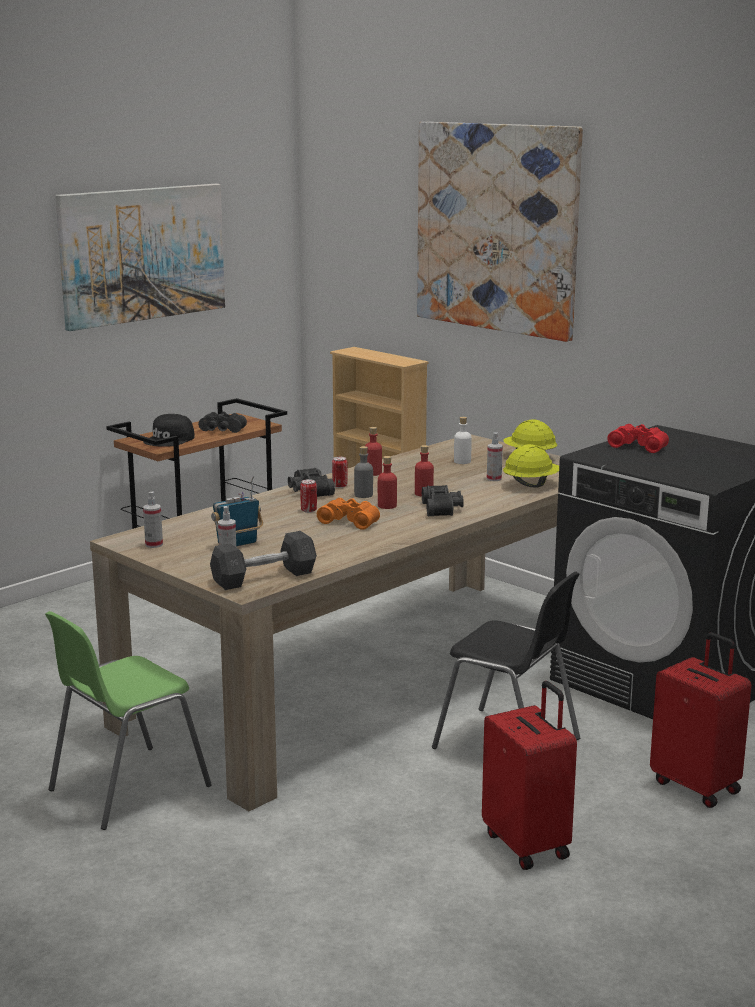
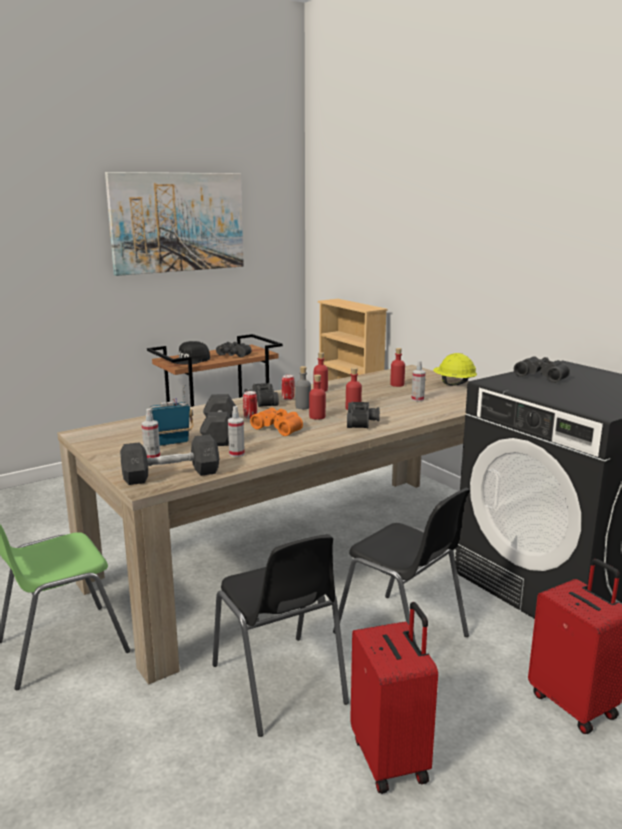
camera: 10 degrees right, 0 degrees up
(154, 545) = (104, 439): spray bottle -> spray bottle (236, 454)
(285, 530) = (220, 433): none -> grey dumbbell
(392, 798) = (279, 685): none -> black chair
(462, 461) = (397, 384): white bottle -> red bottle
(496, 228) = (440, 200): picture -> none
(530, 485) = (447, 406): yellow hard hat -> none
(639, 446) = (542, 376): red binoculars -> black binoculars

